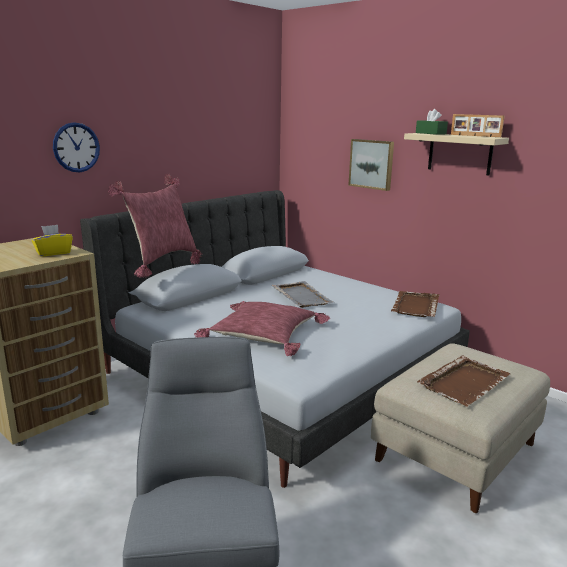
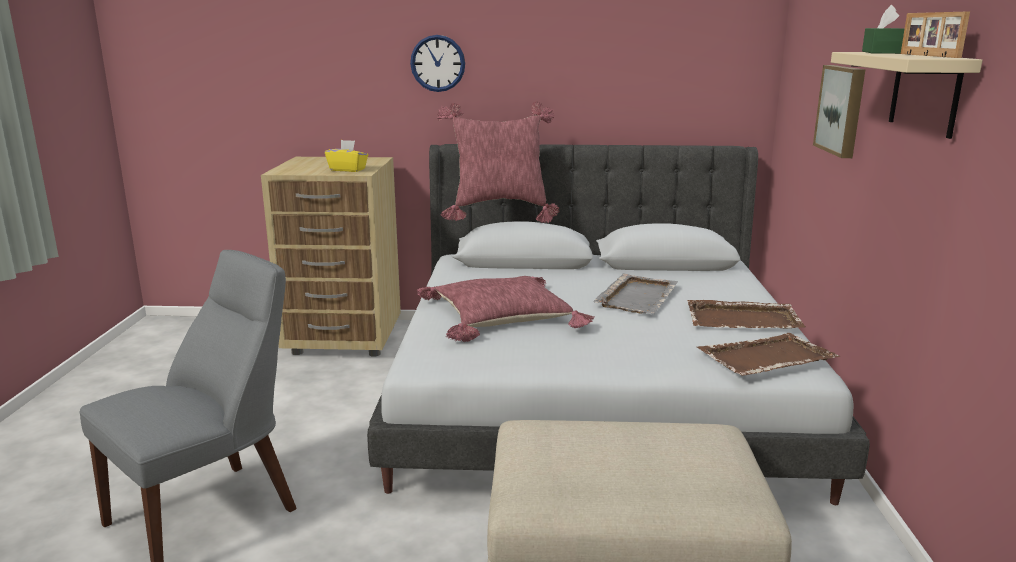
camera: 50 degrees right, 0 degrees up
(464, 382) = (599, 461): brown tray -> brown tray (744, 319)

